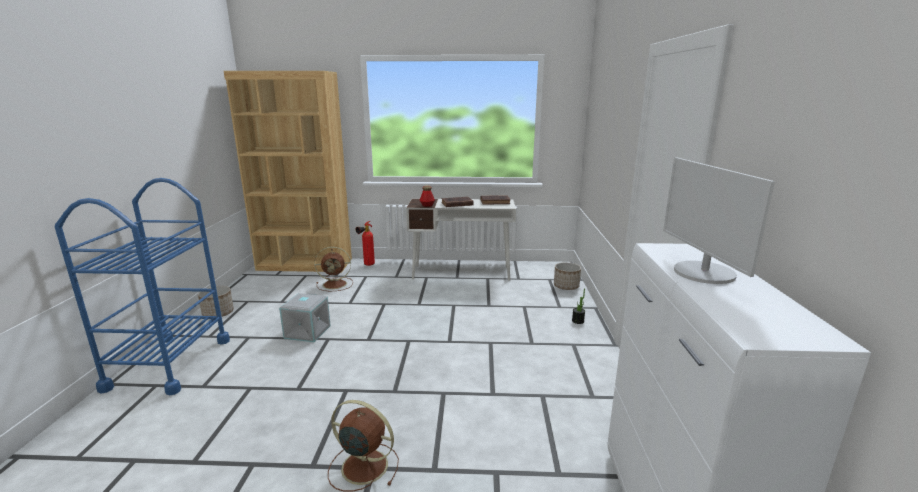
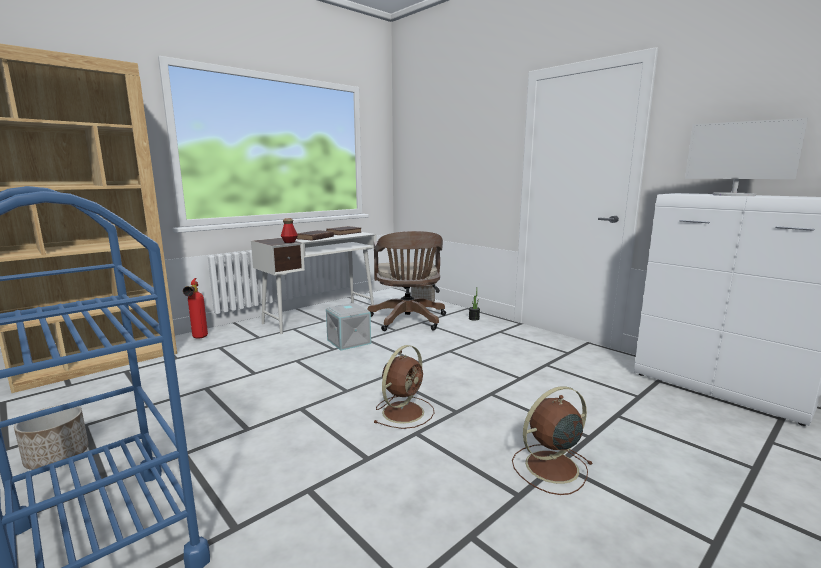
camera: 45 degrees left, 5 degrees down
(308, 332) = (262, 413): grey storage box -> grey storage box (349, 341)
(336, 284) = (195, 365): brown fan -> brown fan (404, 411)
(514, 301) = (408, 321): none -> brown office chair

